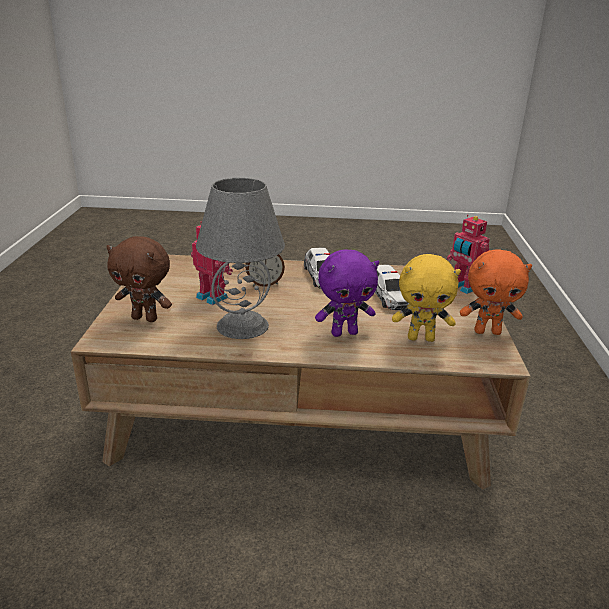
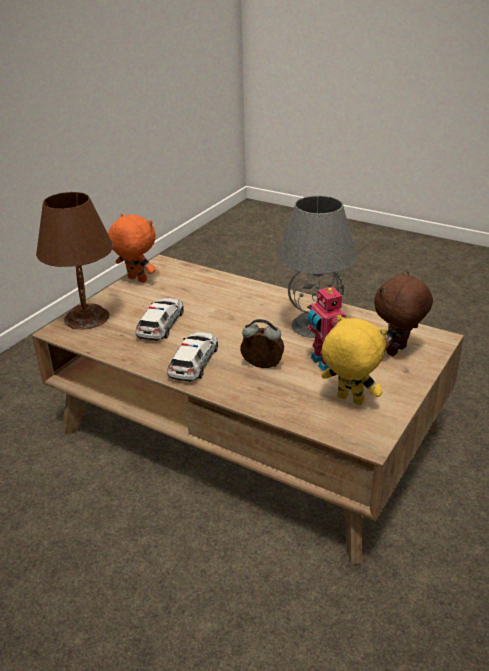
camera: 150 degrees left, 5 degrees up
(145, 318) = (397, 351): brown plush toy -> brown plush toy turned 90 degrees counterclockwise
(344, 333) = (239, 301): purple plush toy -> none
(421, 338) = (189, 286): yellow plush toy -> yellow plush toy (349, 400)
(462, 287) = (86, 317): toy robot -> brown table lamp

